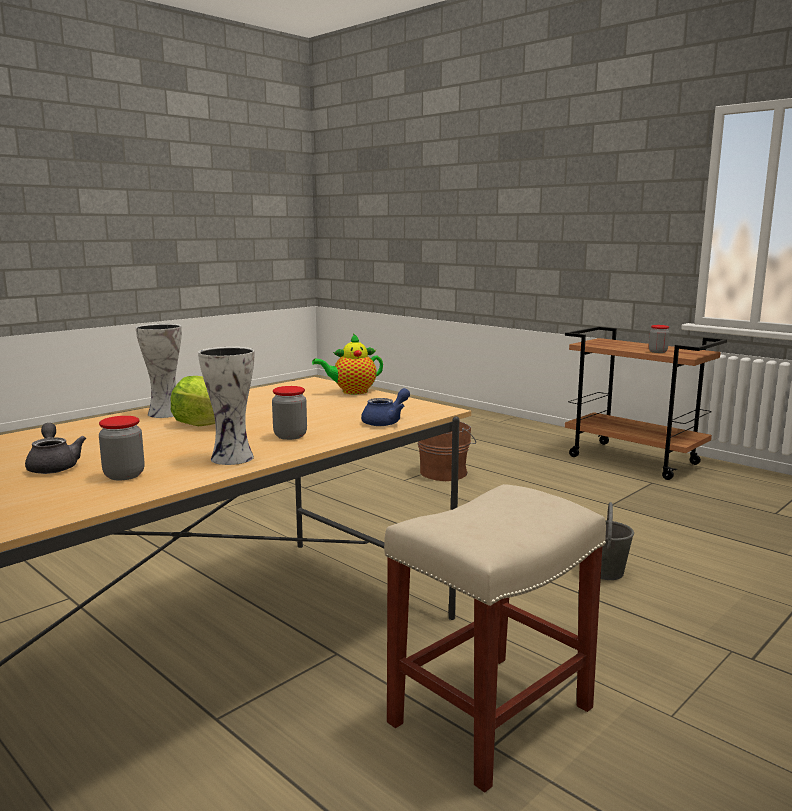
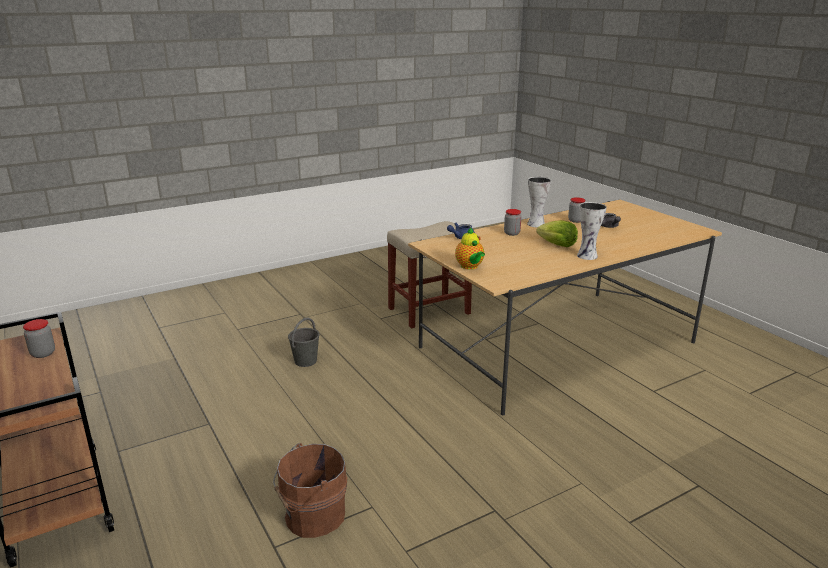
camera: 165 degrees left, 10 degrees up
(352, 392) = (470, 267): teapot -> teapot turned 75 degrees clockwise

